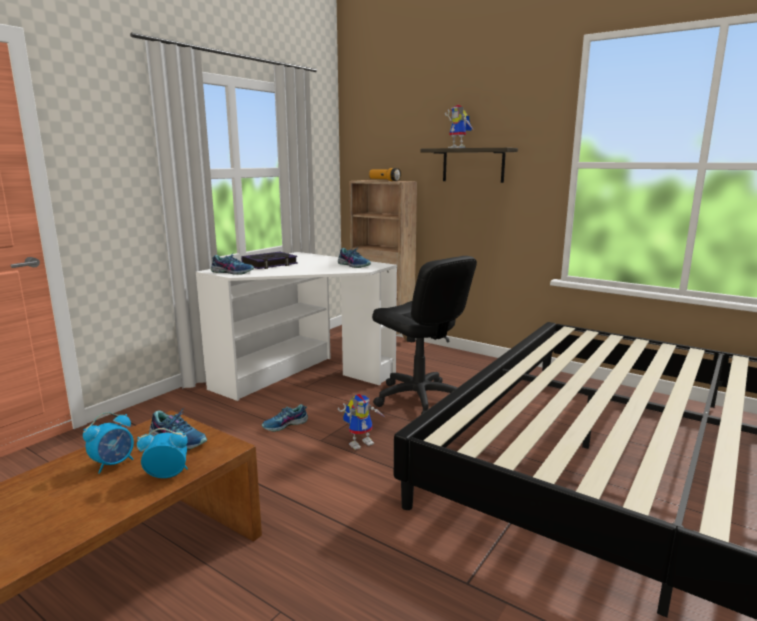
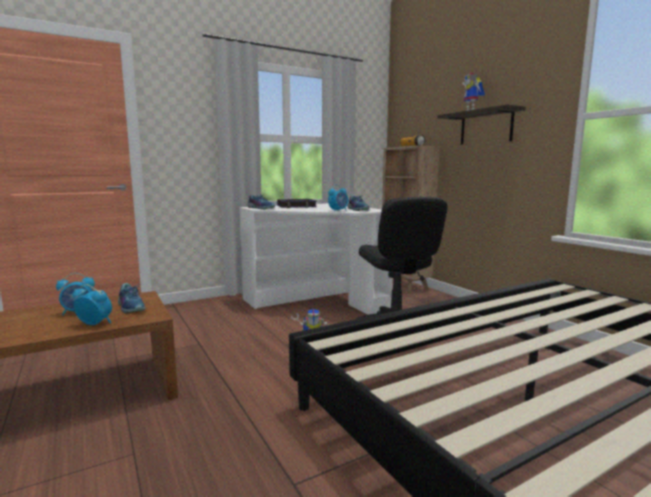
camera: 25 degrees right, 5 degrees down
(285, 425) = (271, 330): shoe -> none
(337, 270) = (338, 211): none -> alarm clock

